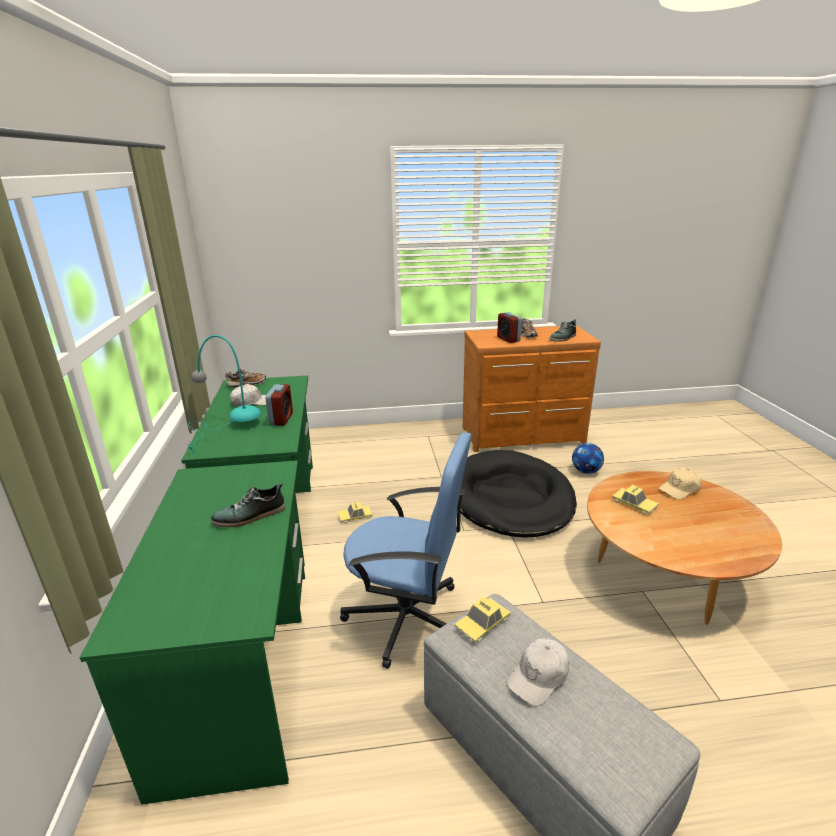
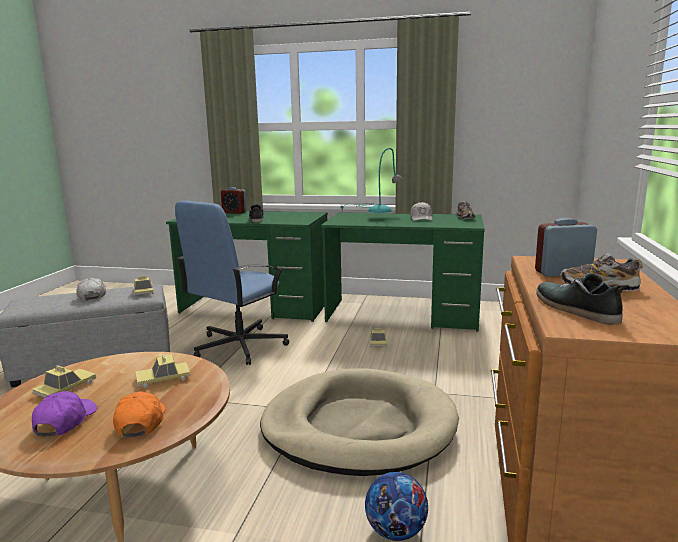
camera: 110 degrees right, 10 degrees down
(281, 419) = (379, 223): alarm clock -> alarm clock (234, 212)
(510, 498) = (358, 427): black dog bed -> beige dog bed
(680, 489) = (141, 422): beige cap -> orange cap
(699, 542) = (66, 388): none -> toy car
(719, 517) = (65, 421): none -> purple cap

